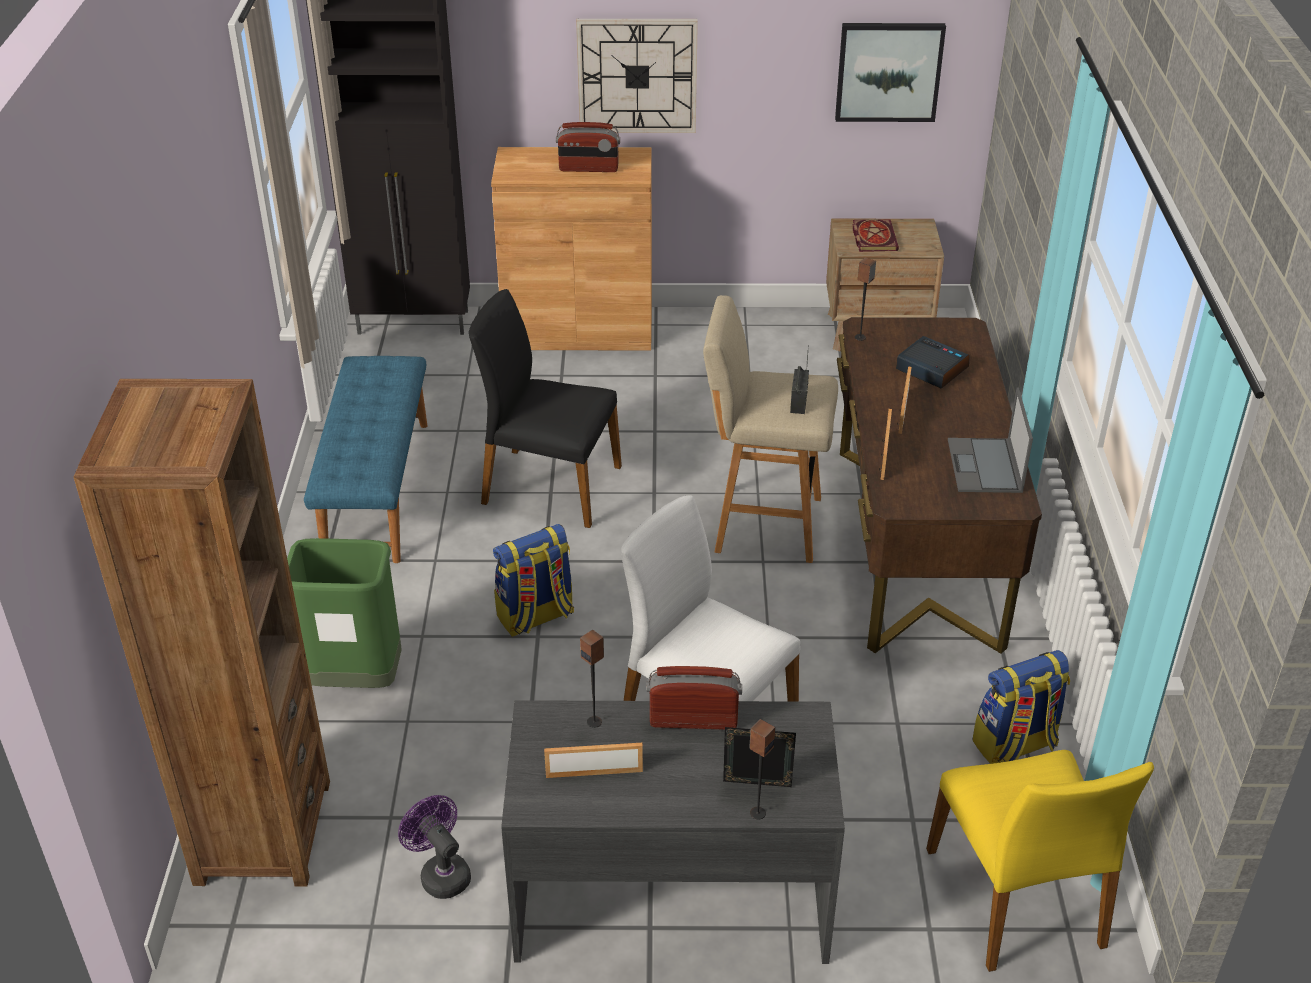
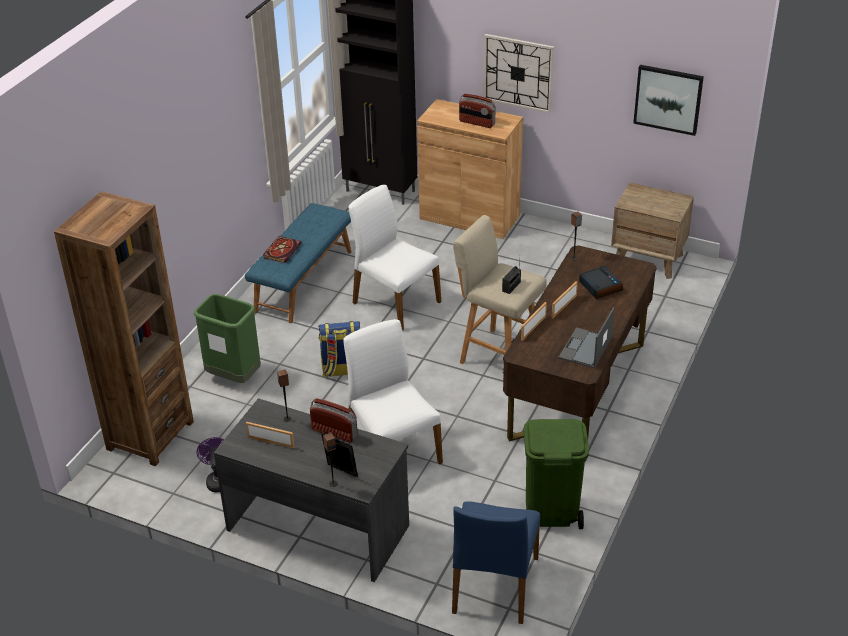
camera: 25 degrees right, 0 degrees up
(549, 485) = (395, 302): black chair -> white chair
(873, 237) = (645, 200): book -> book (282, 250)
(1015, 745) = (550, 511): backpack -> green trash can
(1018, 898) = (493, 585): yellow chair -> blue chair

